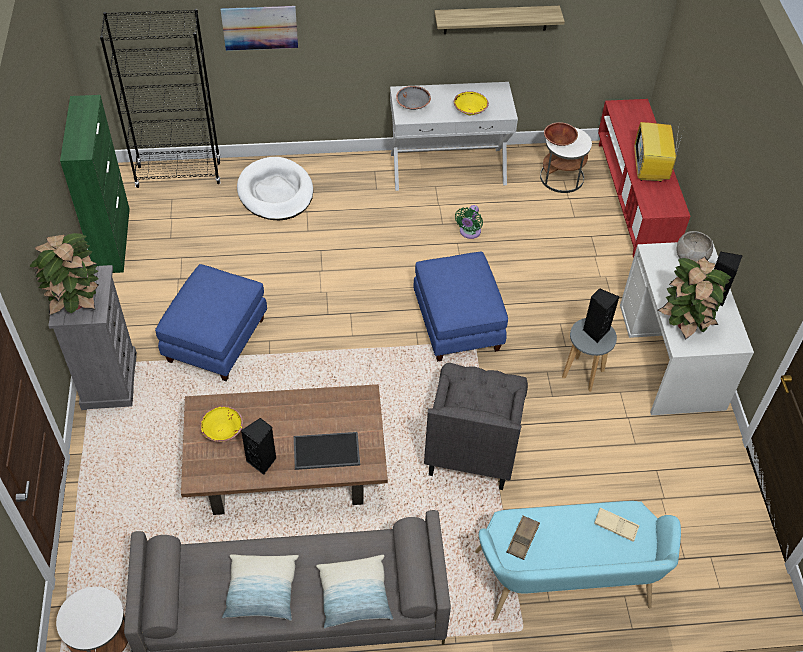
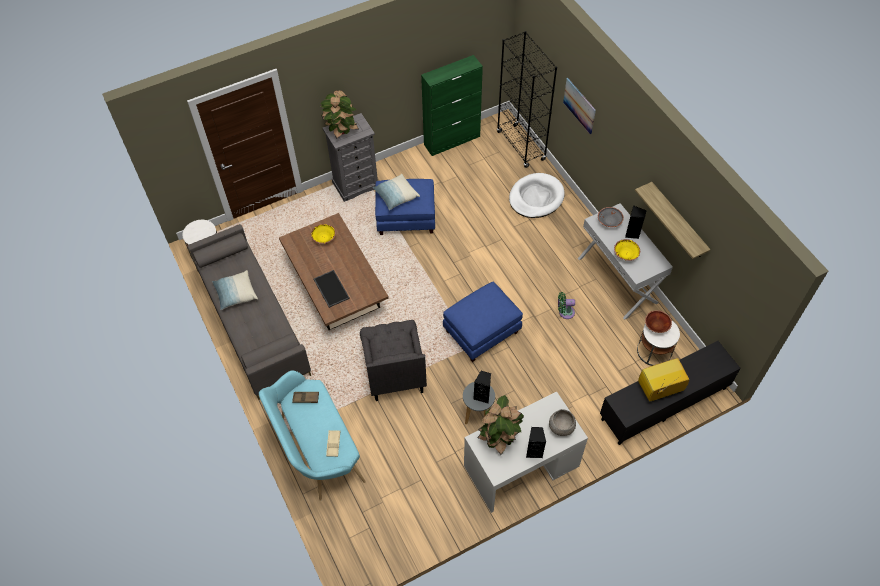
camera: 70 degrees right, 5 degrees up
(262, 461) = (312, 263): black speaker -> black speaker (632, 233)
(354, 596) = (247, 334): pillow -> pillow (396, 196)
(472, 443) = (394, 370): grey armchair -> grey armchair turned 90 degrees counterclockwise
(634, 197) = (664, 404): red tv stand -> black tv stand

